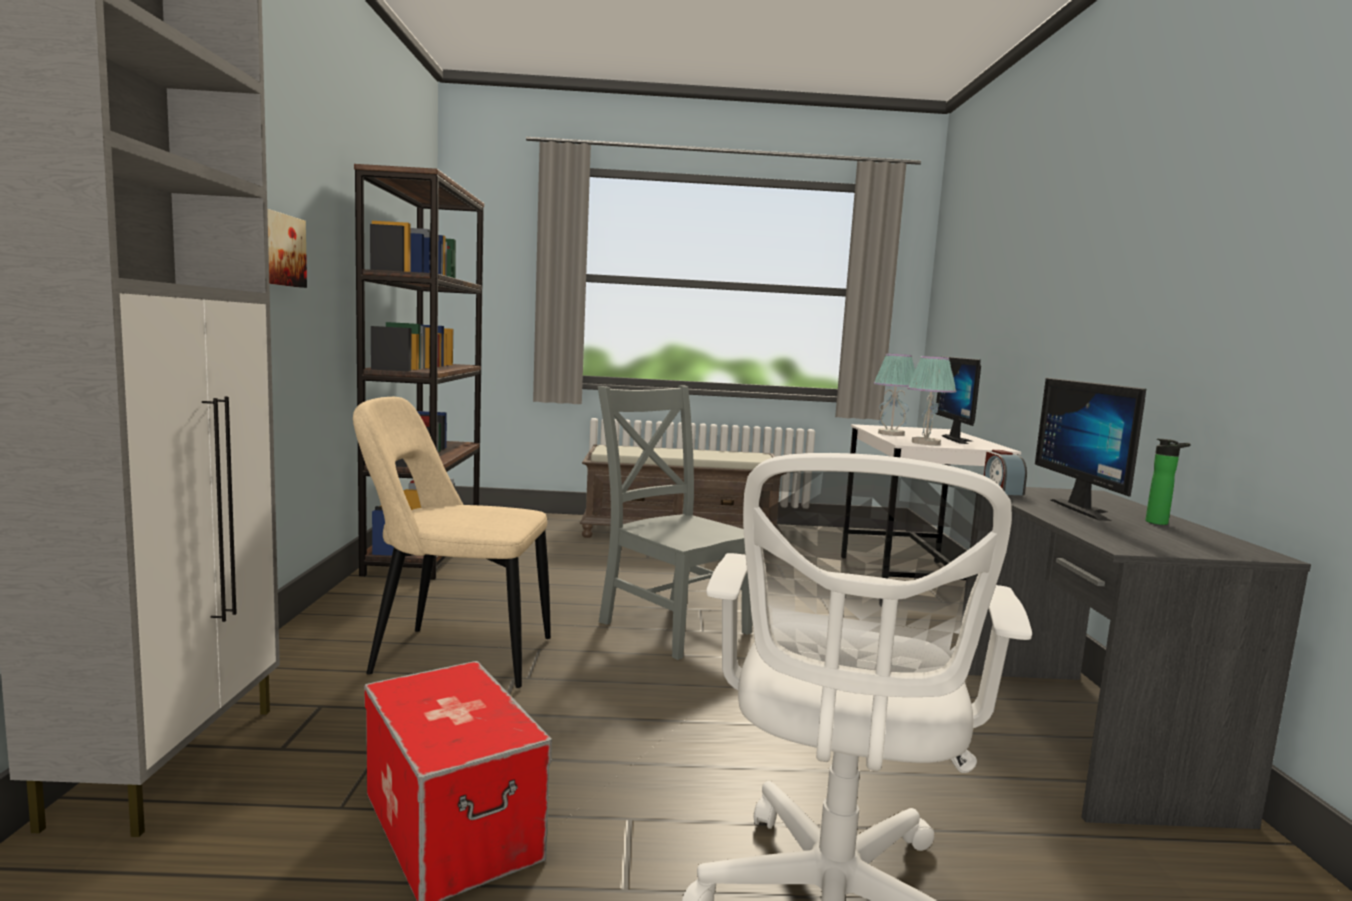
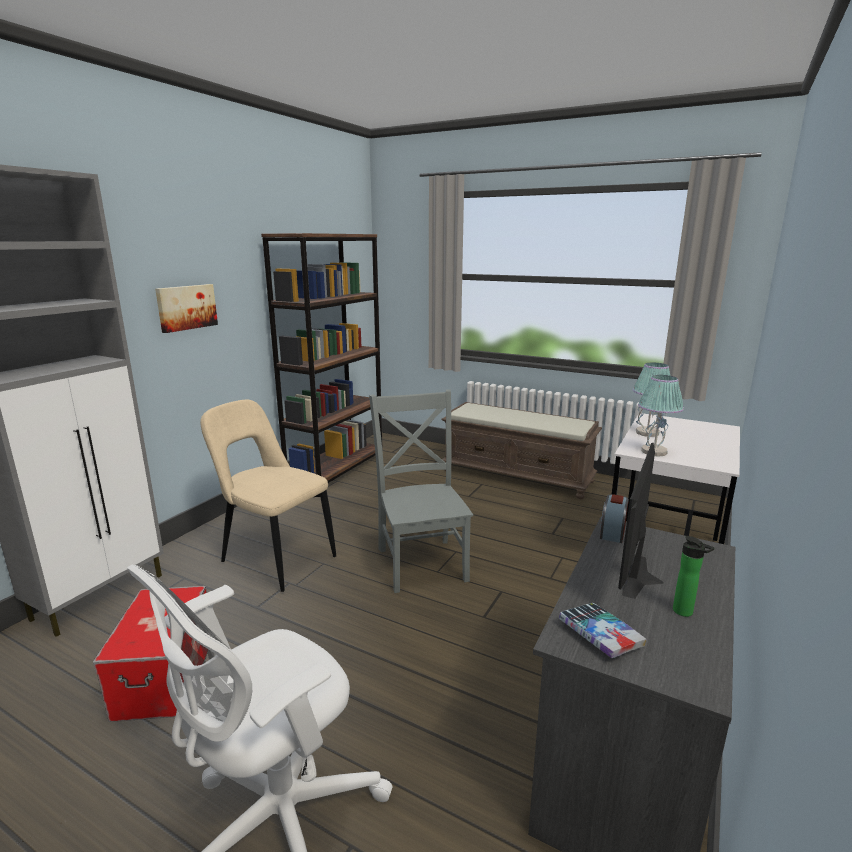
camera: 30 degrees right, 10 degrees up
(961, 440) = (706, 448): monitor -> none
(1140, 541) = (600, 635): none -> book

